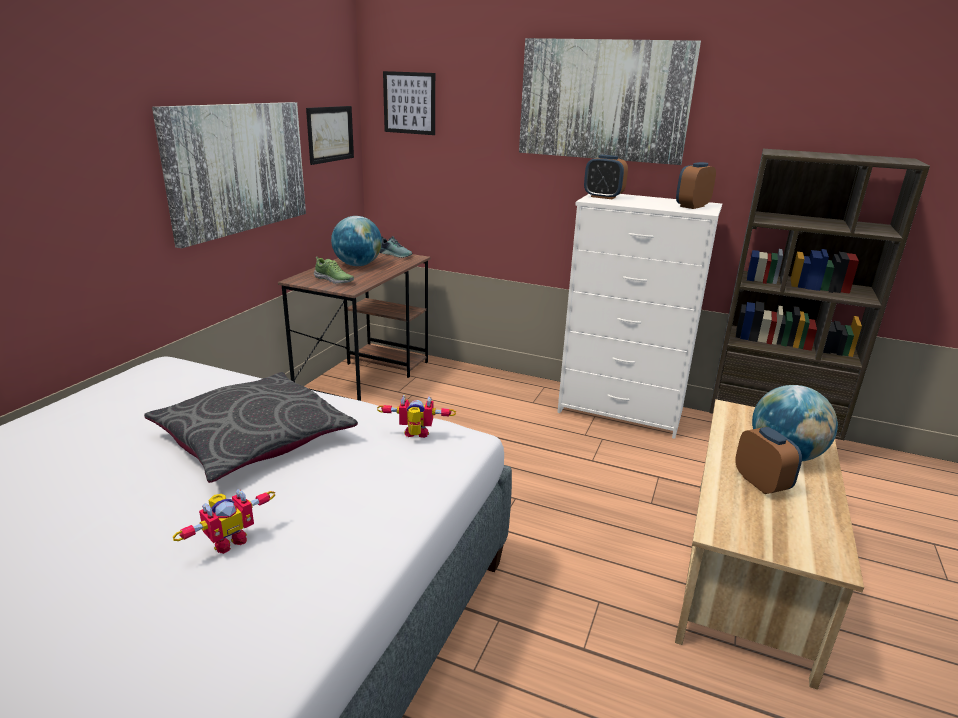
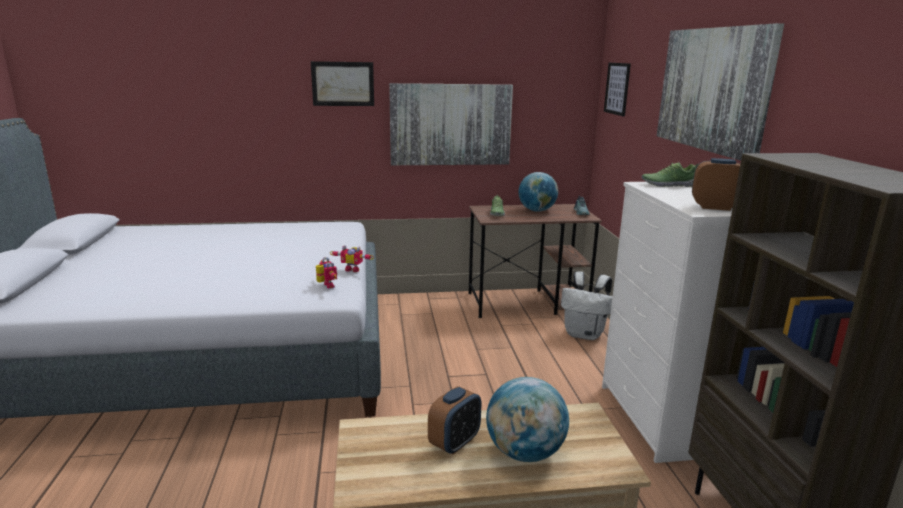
camera: 60 degrees right, 5 degrees down
(228, 541) = (204, 277): toy robot -> toy robot (353, 269)
(254, 439) = (290, 258): grey pillow -> none
(330, 134) = (553, 110): picture -> picture (343, 84)
(463, 381) = (584, 334): none -> white backpack
(603, 197) = (668, 185): alarm clock -> shoe

